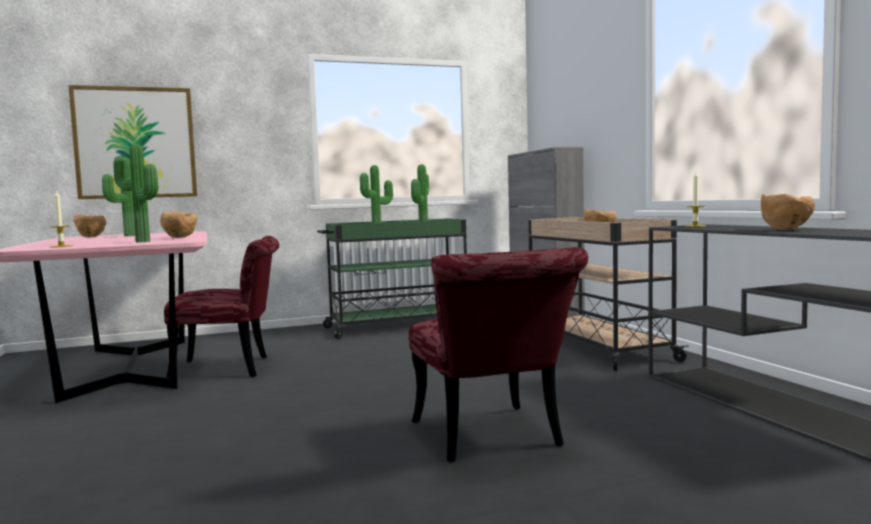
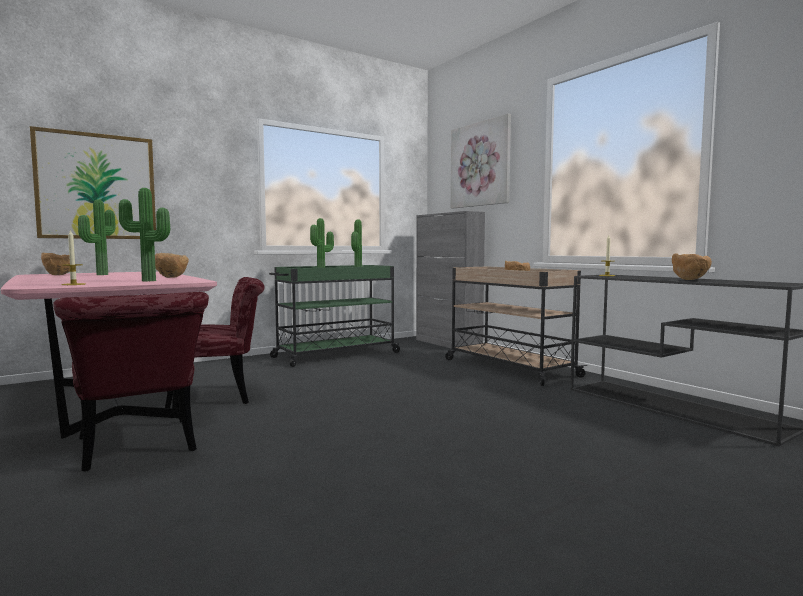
camera: 15 degrees left, 0 degrees up
(492, 439) = (504, 446): red chair -> red chair (139, 449)
(578, 87) = (480, 164): none -> picture

